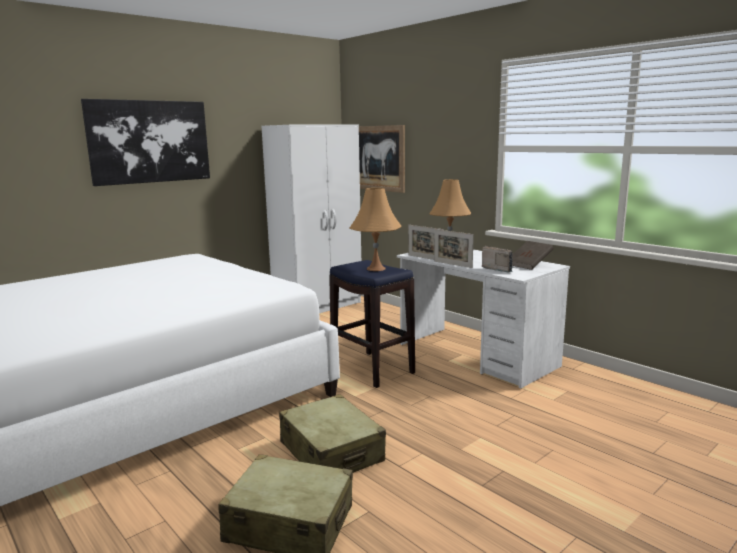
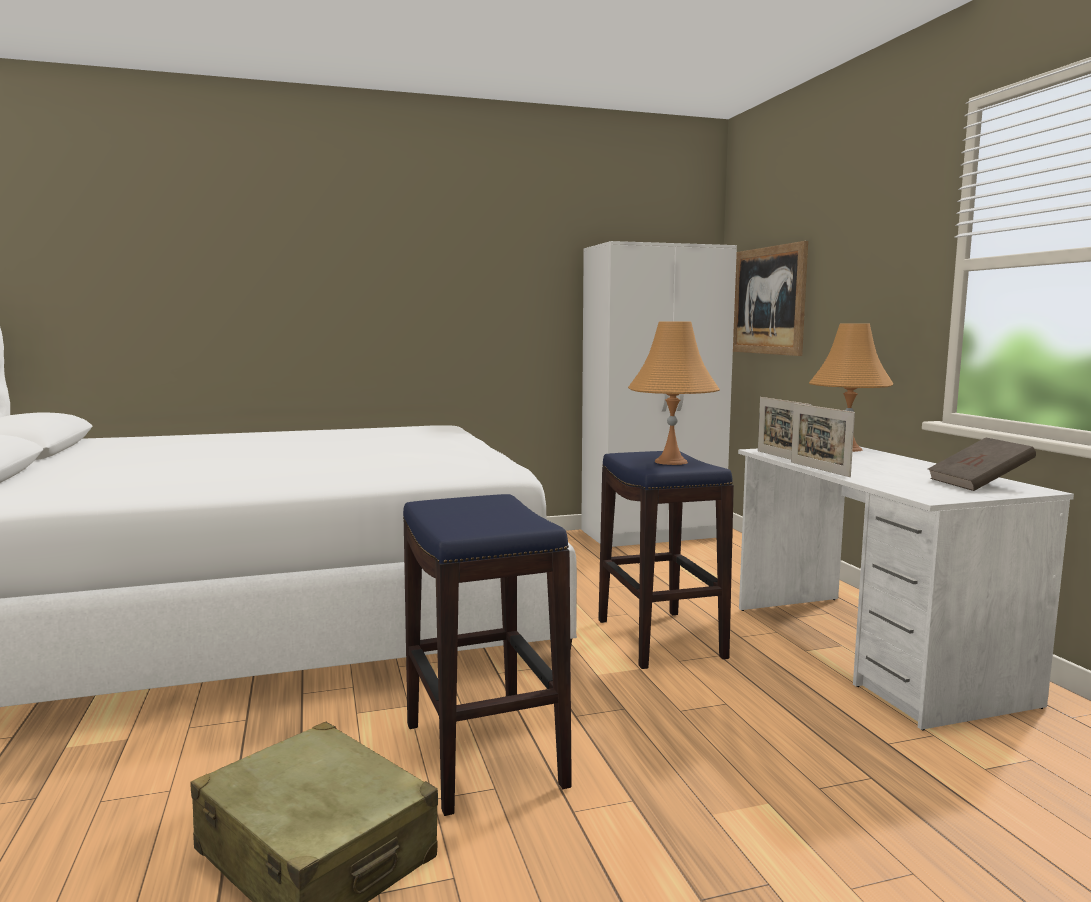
camera: 25 degrees right, 5 degrees down
(149, 141) = (413, 265): picture -> none
(331, 452) = (483, 755): beige suitcase -> stool
(498, 269) = (902, 483): radio -> none

